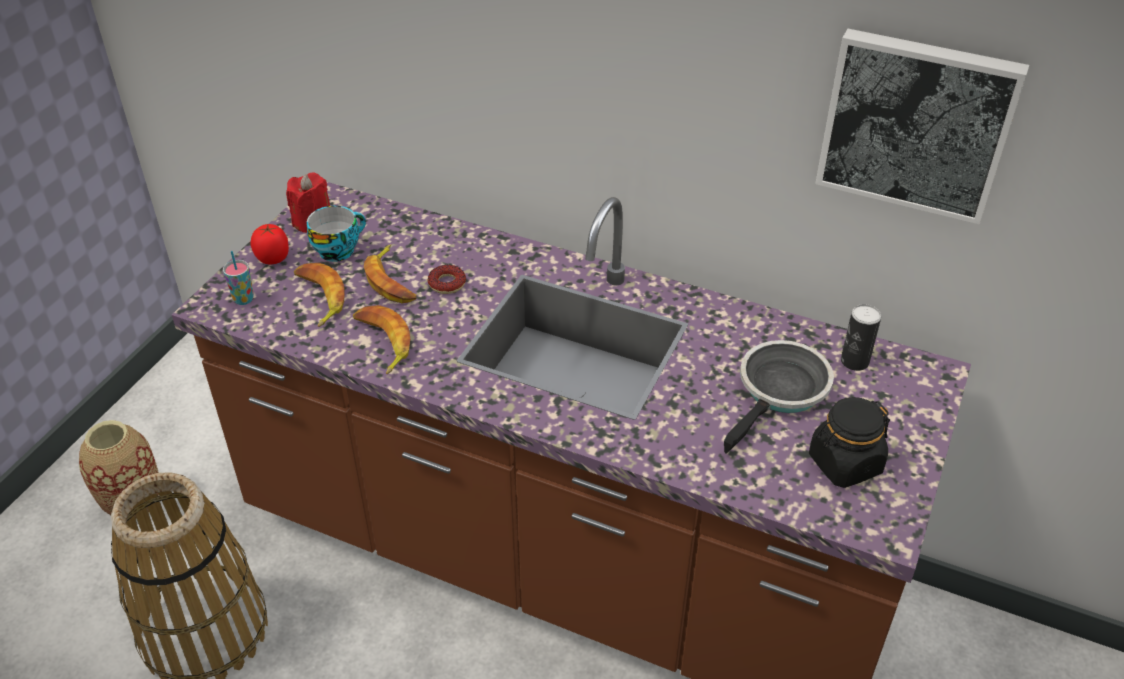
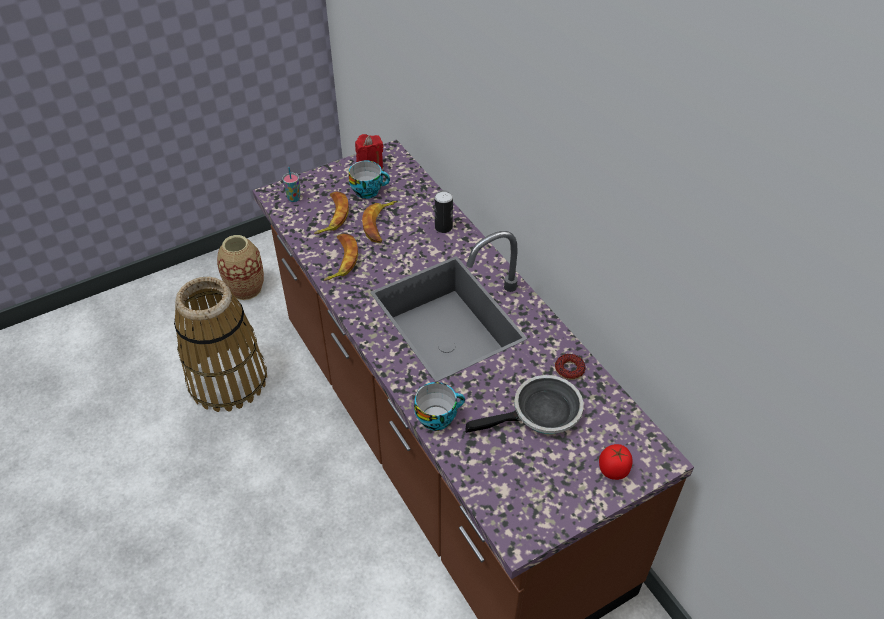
camera: 35 degrees right, 5 degrees up
(273, 258) = (330, 180): tomato -> tomato (613, 470)
(447, 283) = (408, 241): donut -> donut (569, 369)
(675, 455) = (437, 417): none -> cup
(844, 464) = (535, 481): black jar -> none
(854, 361) = (611, 420): can -> can (443, 227)
(917, 123) = (685, 272): picture -> none

